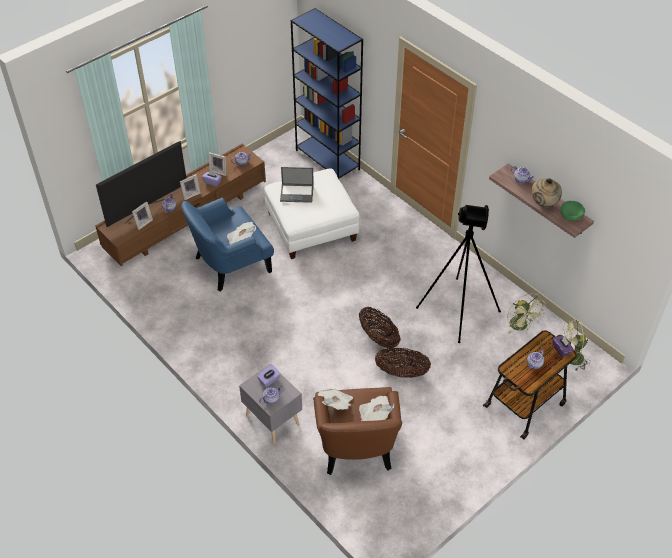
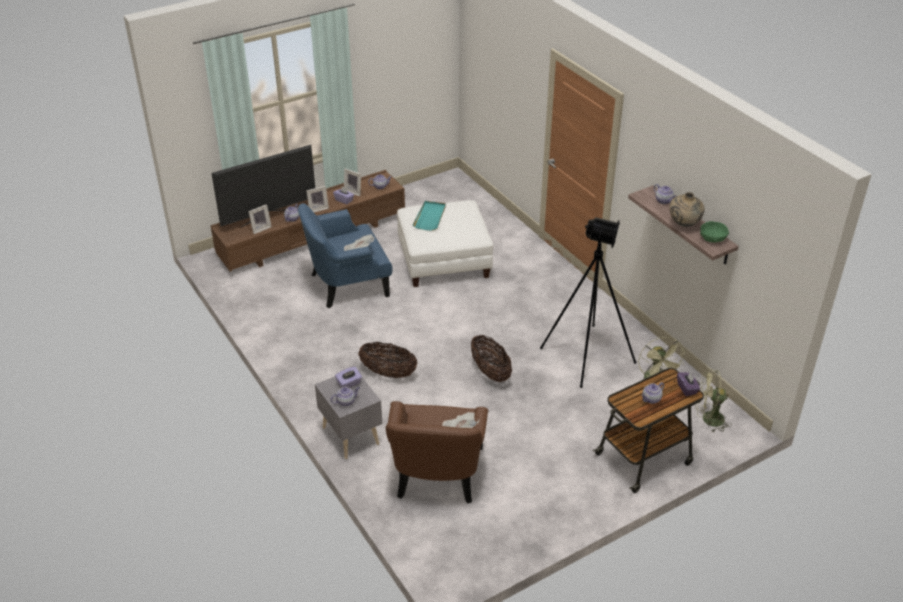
camera: 10 degrees right, 10 degrees down
(297, 193) = (430, 217): laptop -> turquoise tray
(328, 160) = (478, 202): blue bookcase -> none
(336, 404) = (418, 416): newspaper -> none
(401, 372) = (508, 408): basket -> basket (388, 373)

